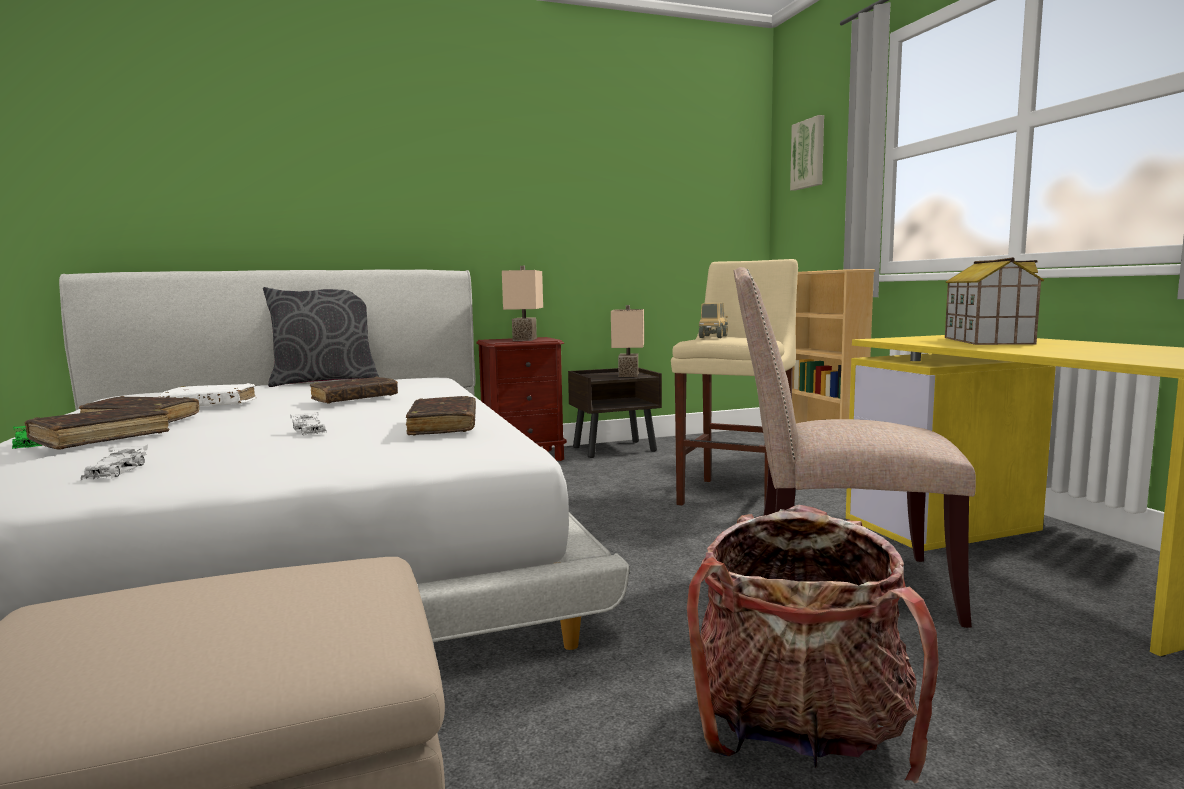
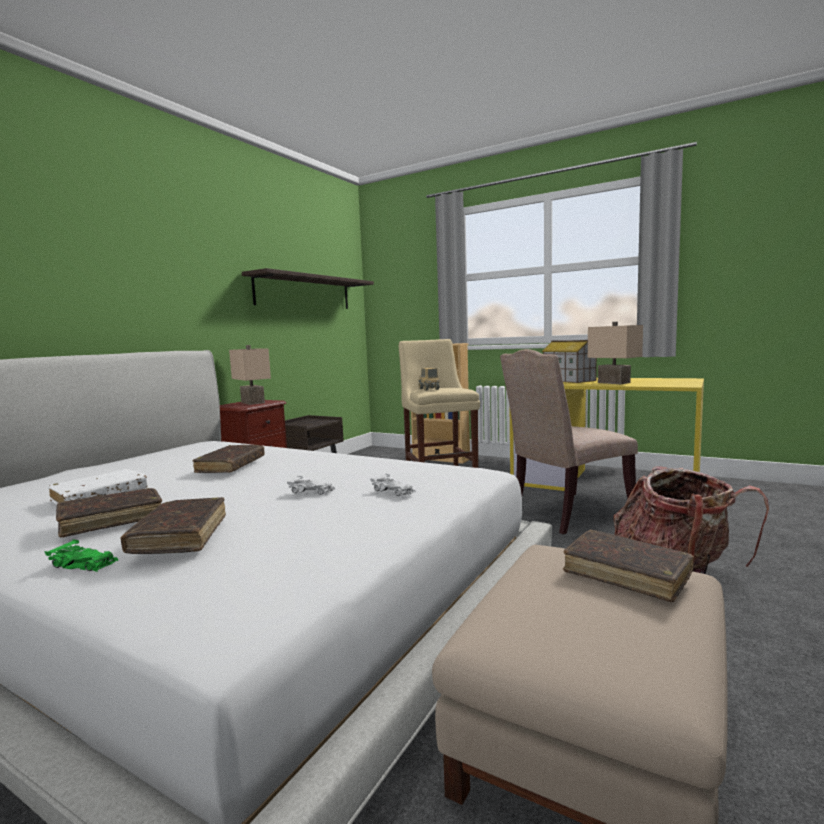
camera: 40 degrees left, 0 degrees up
(115, 472) = (314, 549): white toy car -> white toy car (394, 491)
(324, 381) = (114, 460): grey pillow -> none
(443, 426) = (394, 468): brown book -> brown book (626, 574)
(630, 375) = (317, 421): beige table lamp -> beige table lamp (615, 382)
(647, 197) = (304, 292): none -> shelf
(809, 154) = (398, 270): picture -> none

